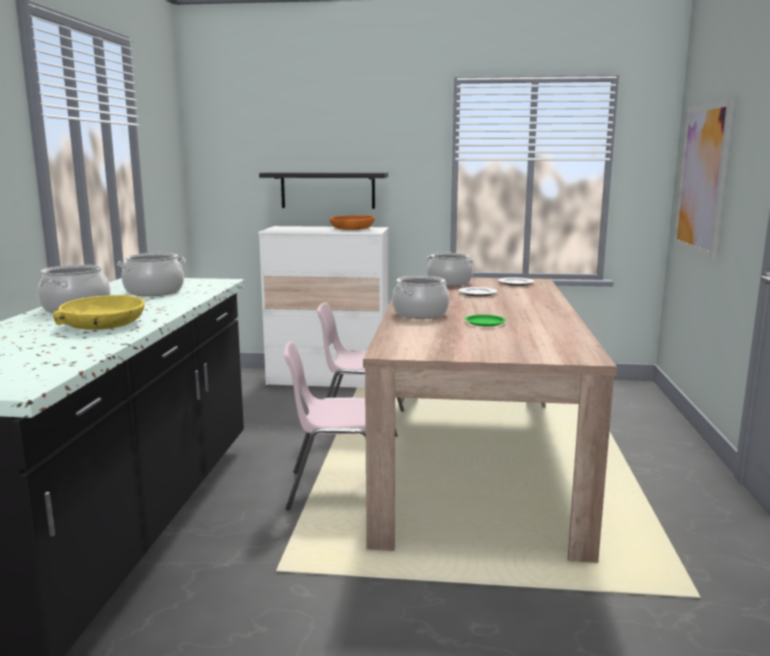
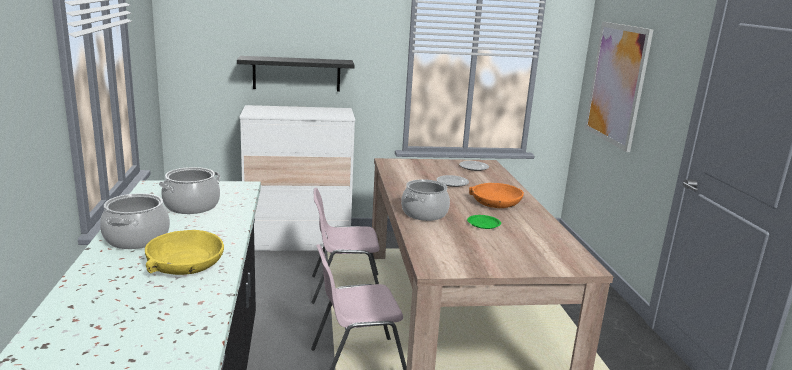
camera: 15 degrees left, 5 degrees up
(351, 228) = (321, 111): orange bowl -> orange bowl (495, 203)
(449, 283) = (420, 167): cooking pot -> none

